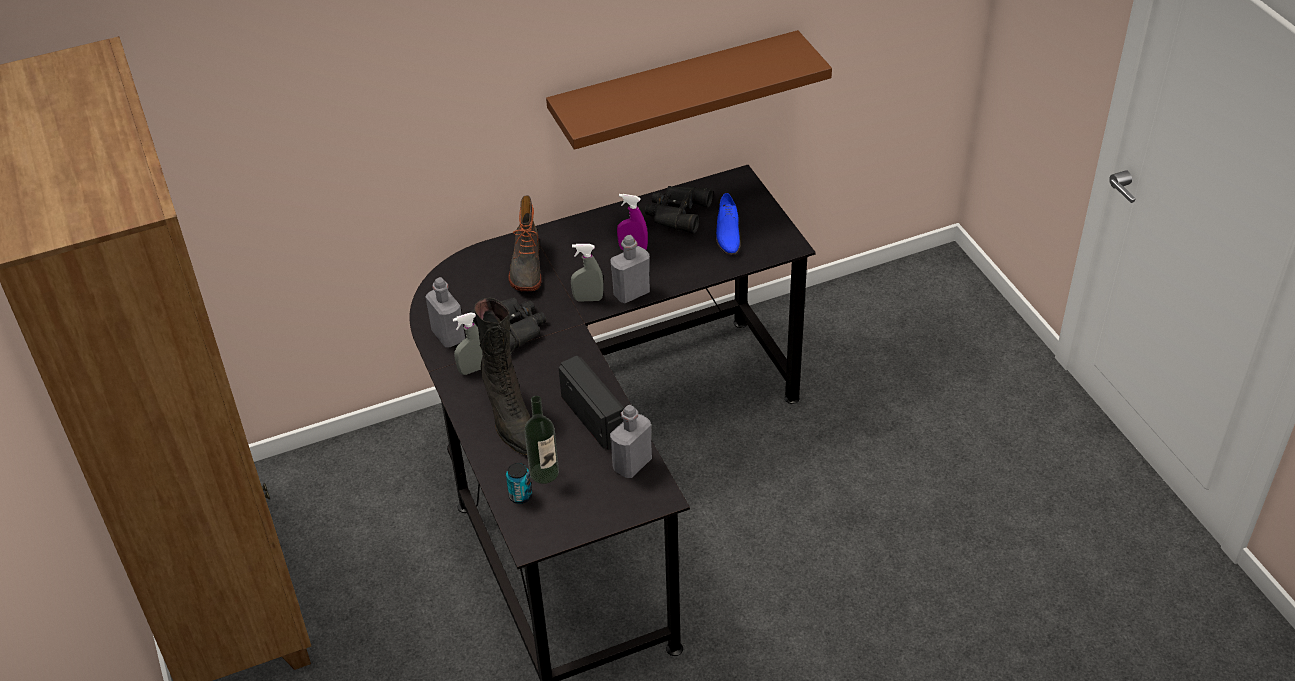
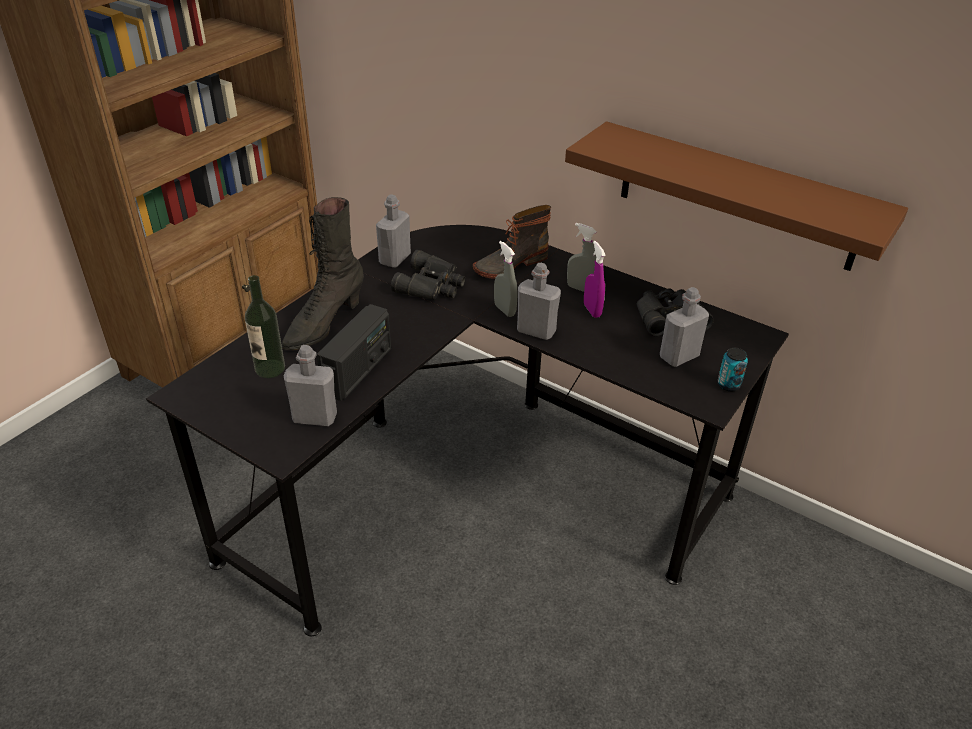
camera: 55 degrees right, 5 degrees down
(473, 369) = (366, 285): grey spray bottle -> grey spray bottle (580, 288)
(520, 496) = (233, 366): can -> can (728, 385)
(727, 232) = (679, 356): blue shoe -> grey bottle

